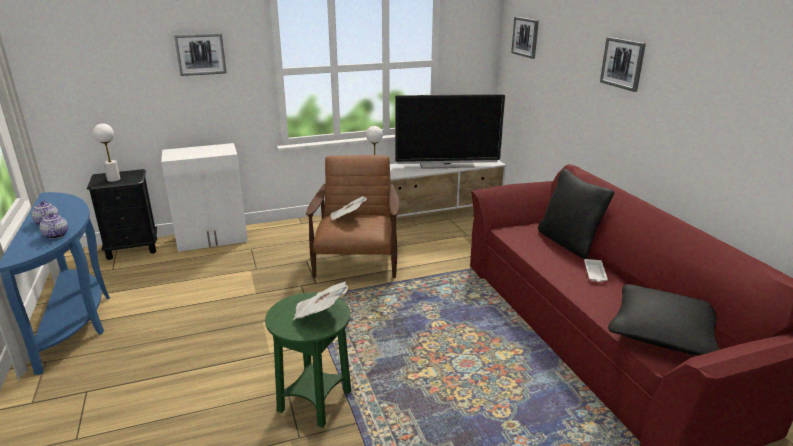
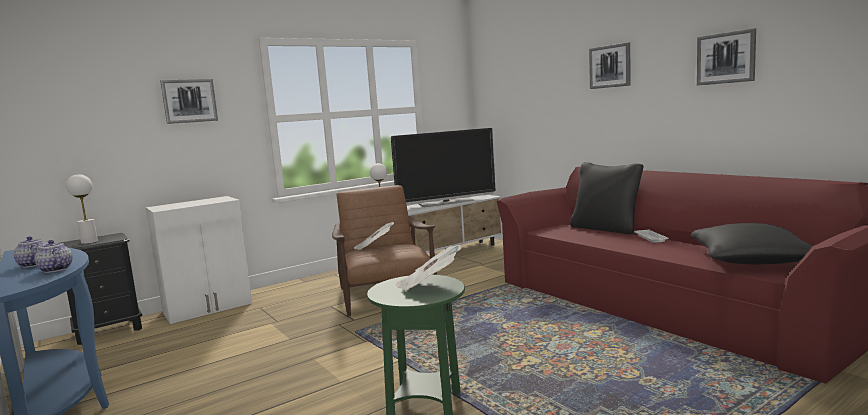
camera: 15 degrees left, 15 degrees down
(525, 37) = (499, 77): picture -> picture (726, 58)

